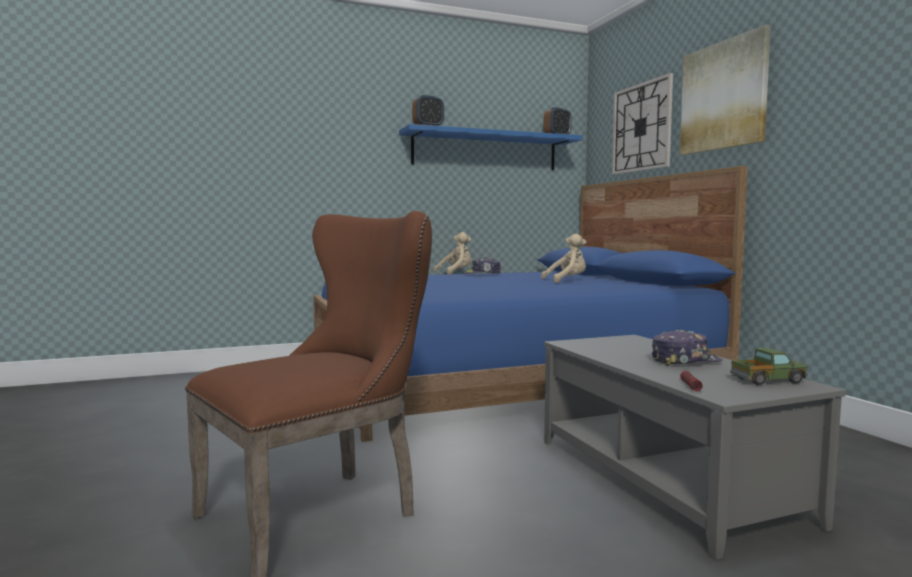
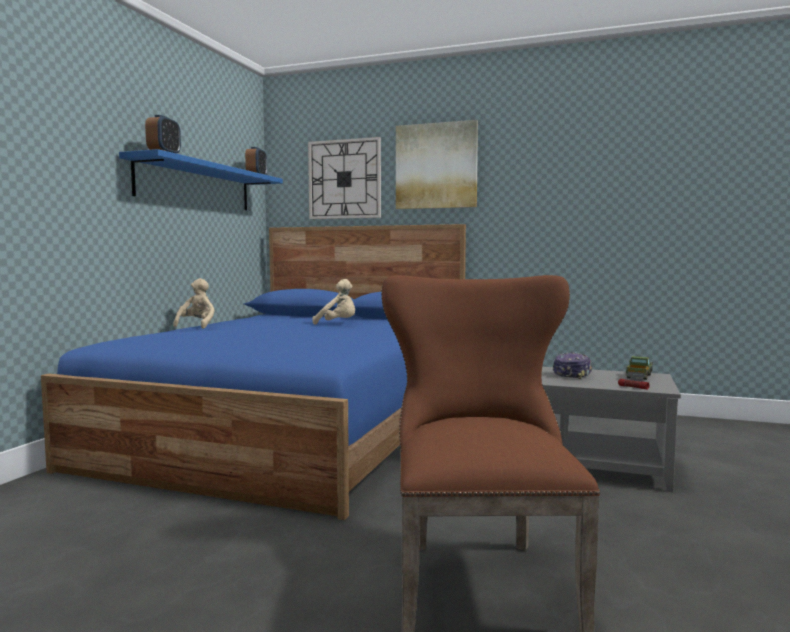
camera: 50 degrees left, 0 degrees up
(482, 274) = (240, 324): cap -> none
(567, 281) = (338, 324): beige plush toy -> beige plush toy turned 90 degrees clockwise

